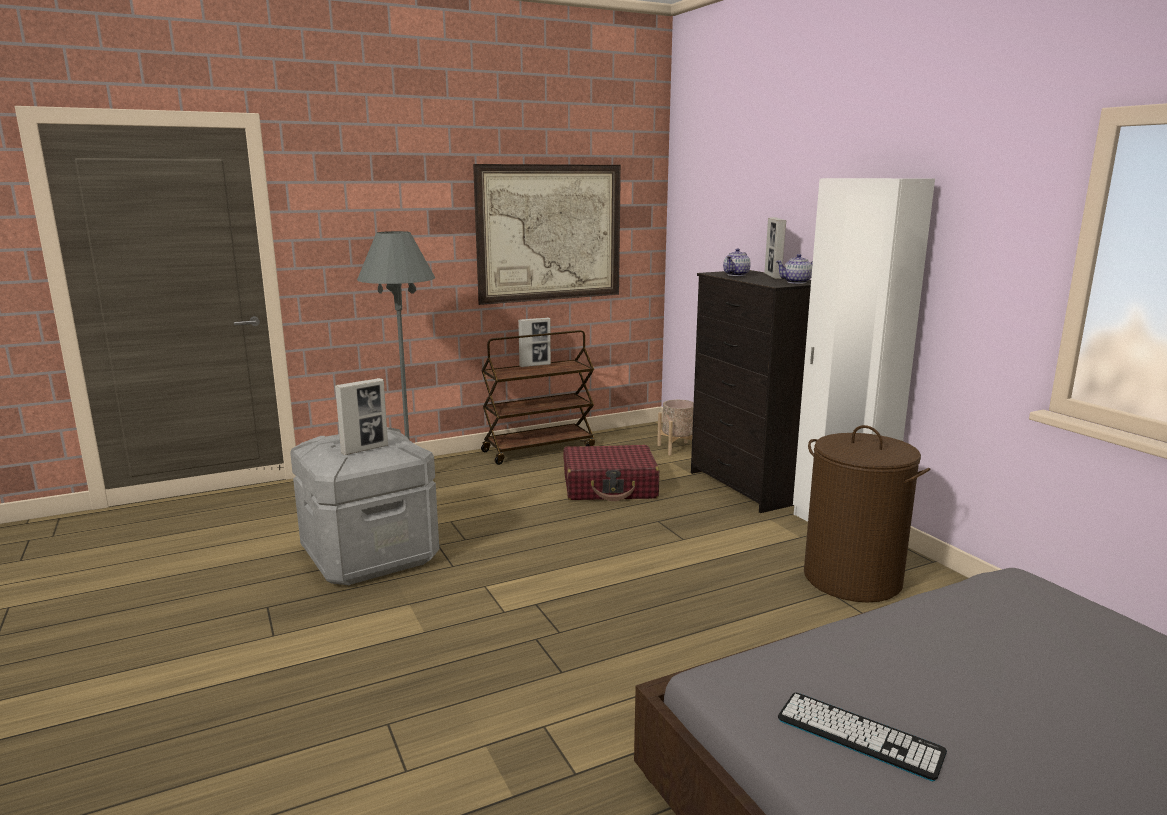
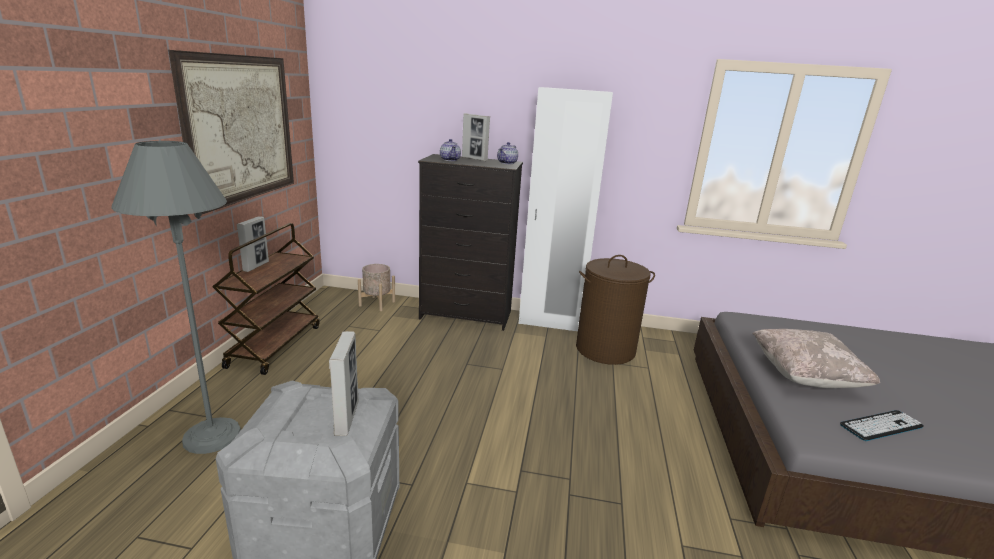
camera: 55 degrees left, 5 degrees up
(610, 487) = (391, 353): red suitcase -> none
(905, 655) = (805, 377): none -> beige pillow

